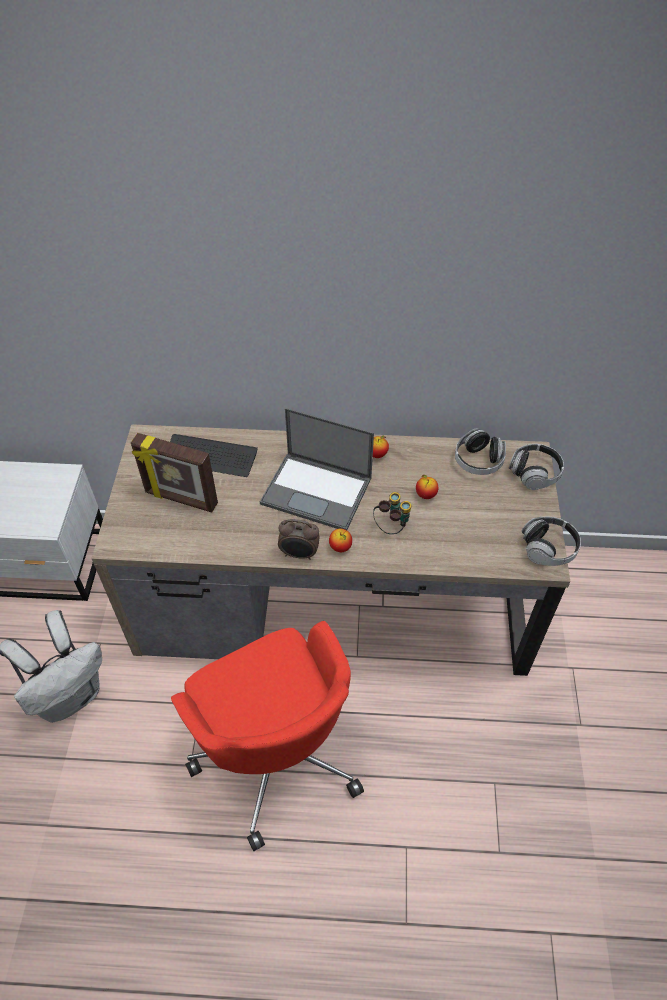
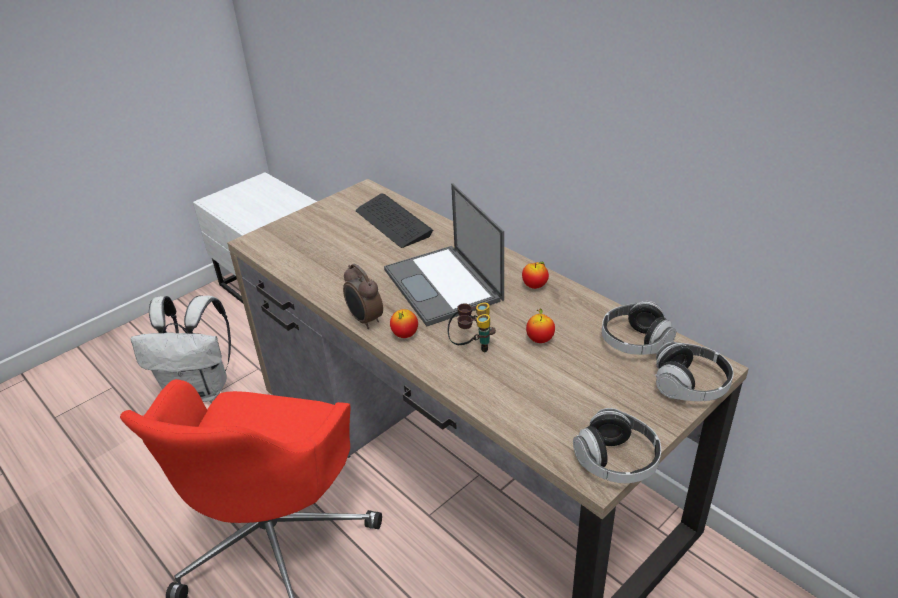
camera: 45 degrees right, 15 degrees down
(181, 499) = (333, 238): picture frame -> none

